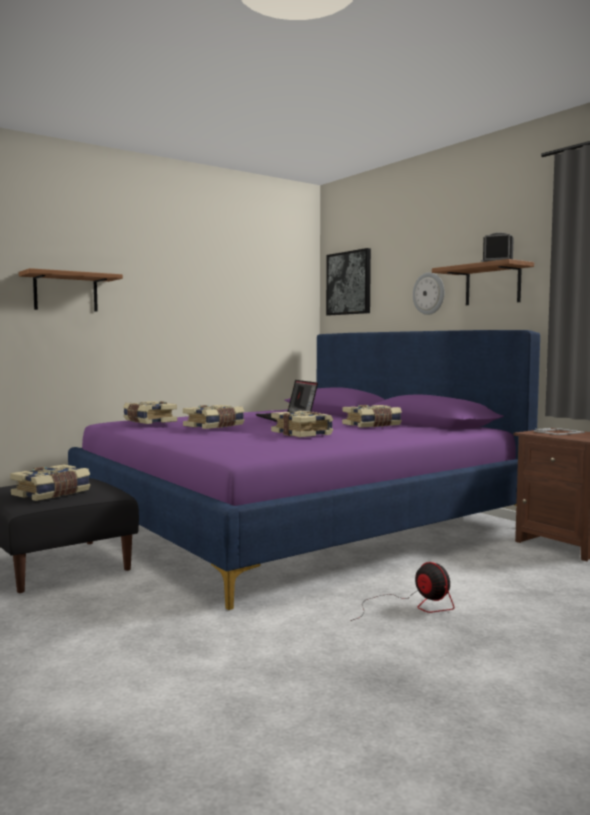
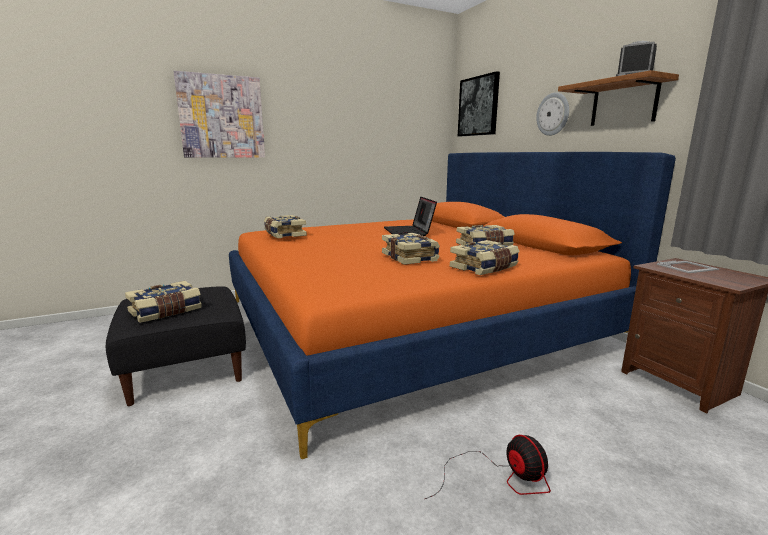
camera: 10 degrees right, 10 degrees up
(66, 292) = (222, 117): shelf -> picture
(215, 426) = (335, 243): book -> book (485, 268)
(293, 520) = (409, 323): purple bed -> orange bed

